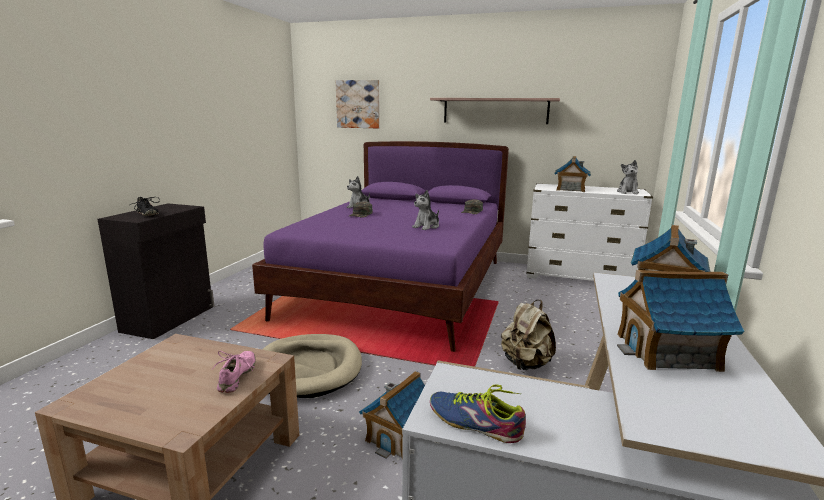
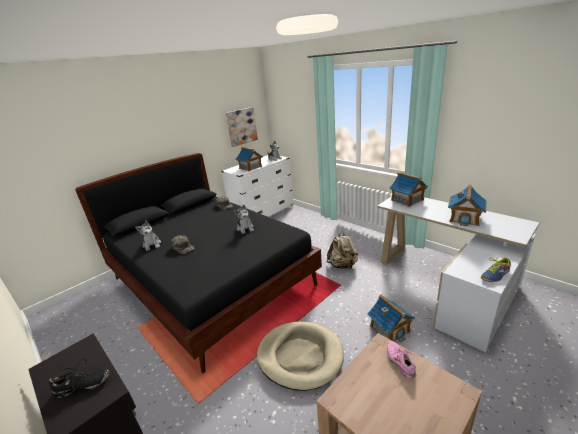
camera: 60 degrees left, 10 degrees up
(238, 377) = (400, 362): pink shoe -> pink shoe turned 45 degrees clockwise
(358, 104) = (46, 154): picture -> picture (241, 126)
(401, 287) = (211, 281): purple bed -> black bed
(495, 111) = (180, 129): shelf -> none

